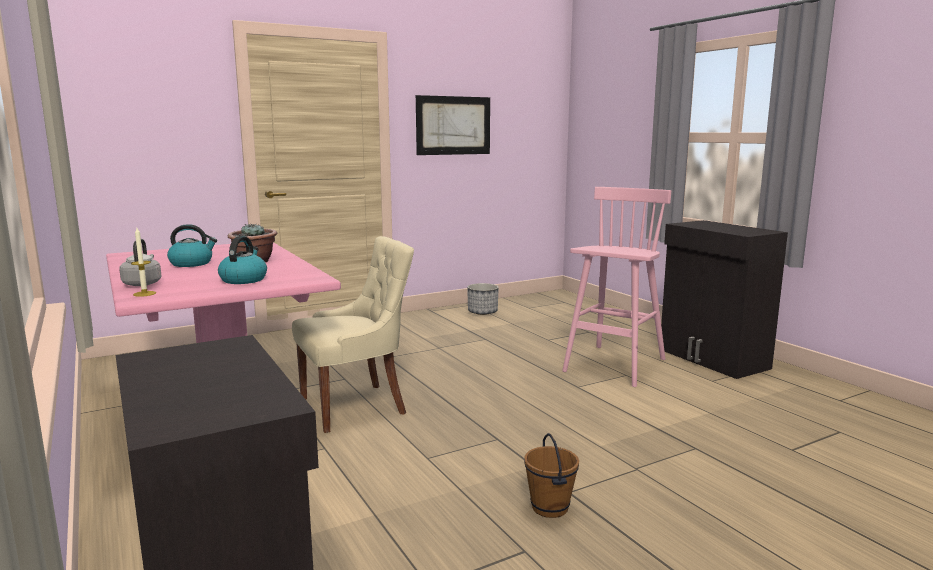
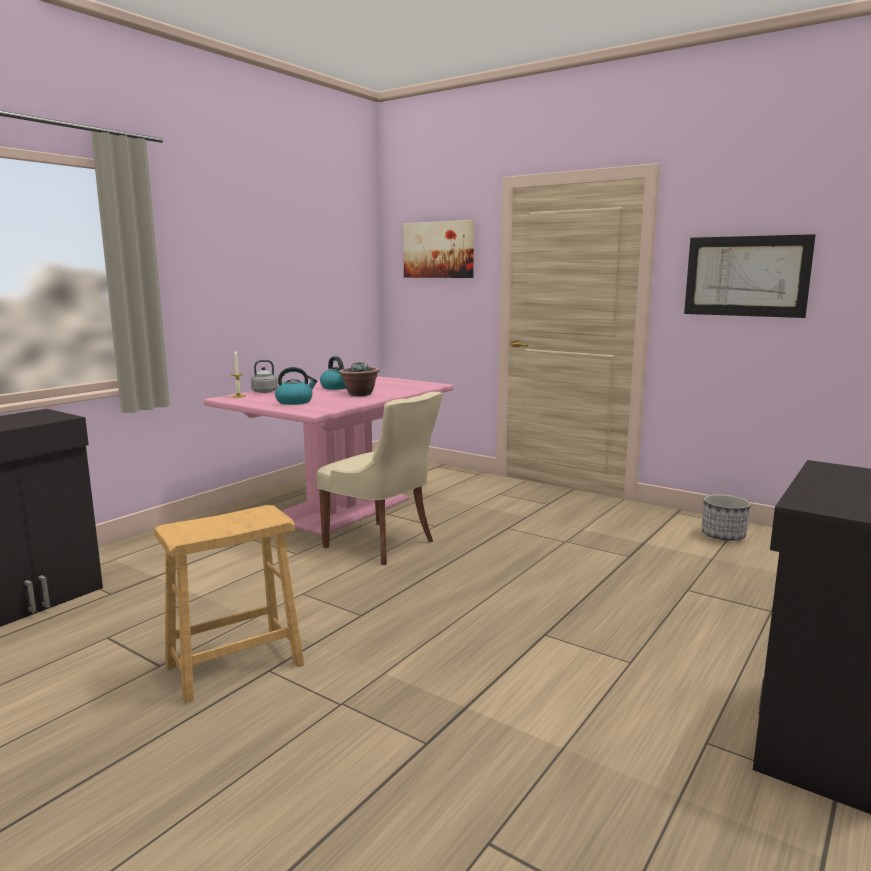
camera: 65 degrees right, 0 degrees up
(150, 94) = (439, 250): none -> picture
(550, 507) = (235, 665): brown bucket -> brown stool
(614, 366) = (652, 649): pink stool -> none

